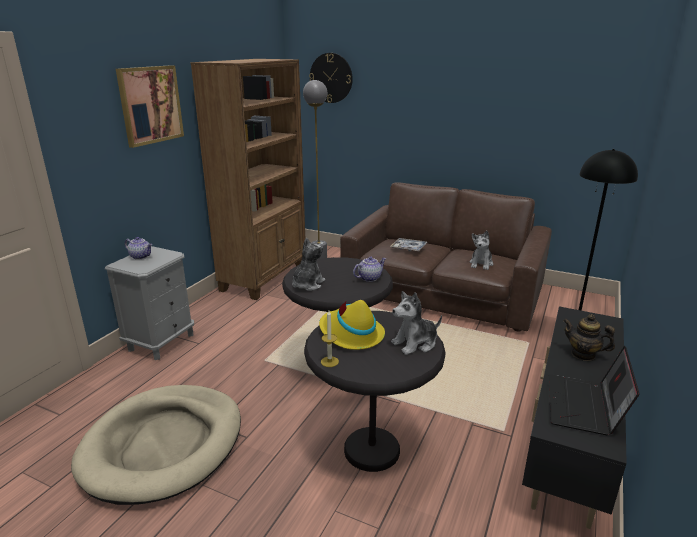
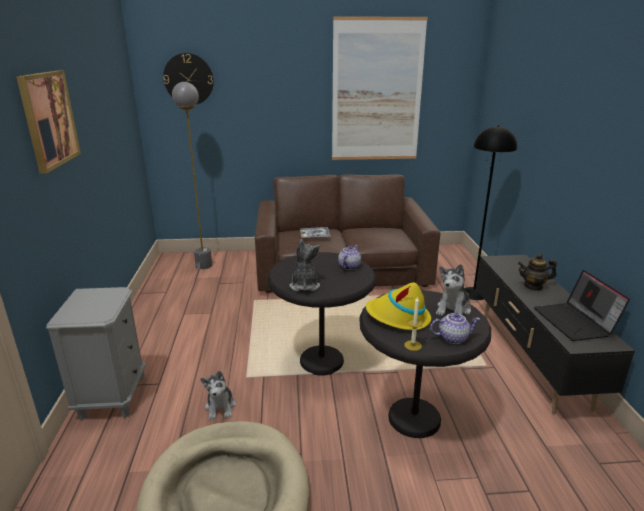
camera: 30 degrees left, 0 degrees up
(141, 256) = (80, 303): teapot -> teapot (453, 338)
(265, 277) = (165, 297): brown bookcase -> none
(481, 264) = (385, 237): plush toy -> plush toy (220, 407)
(519, 100) = (377, 91): none -> picture

